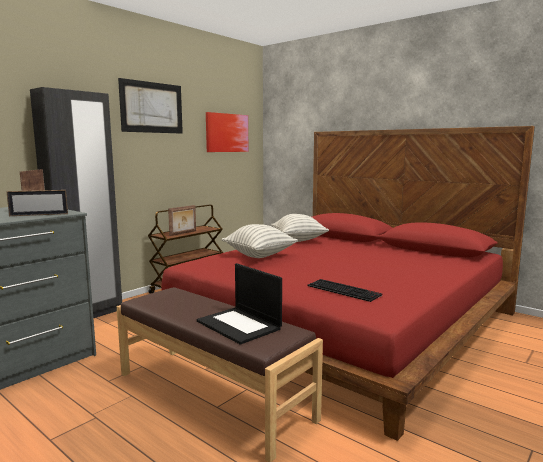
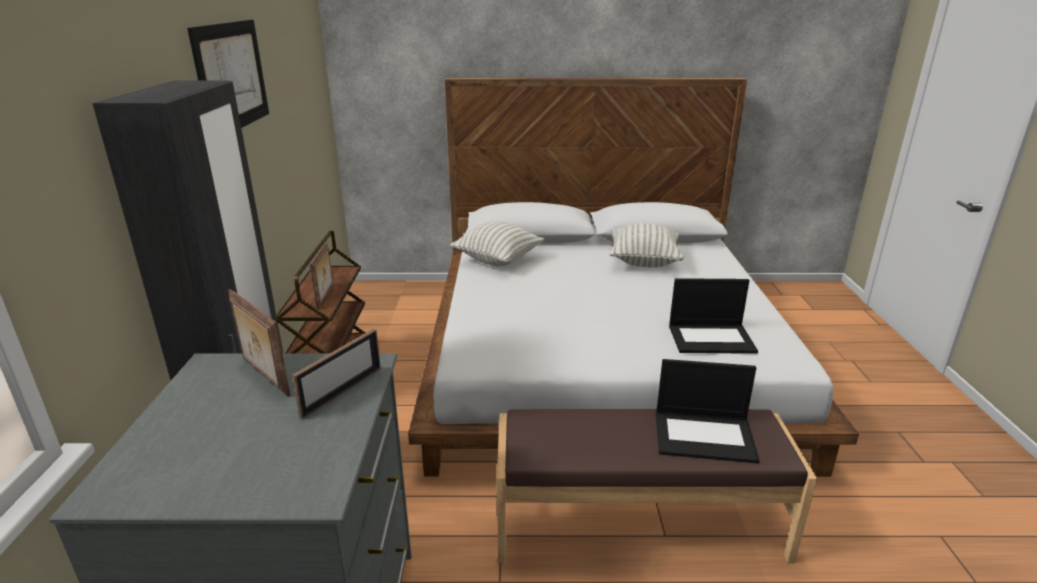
camera: 40 degrees left, 15 degrees up
(227, 133) = (303, 91): picture -> none
(259, 255) = (522, 309): pillow -> pillow (643, 262)
(340, 322) = (601, 357): red bed -> white bed
(345, 290) = (712, 338): keyboard -> laptop

